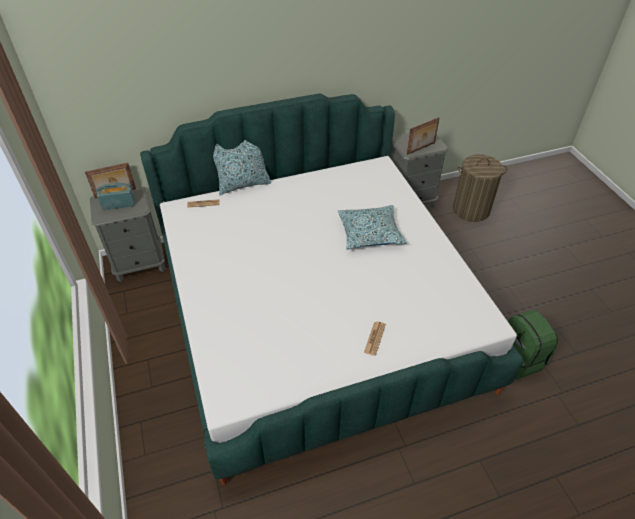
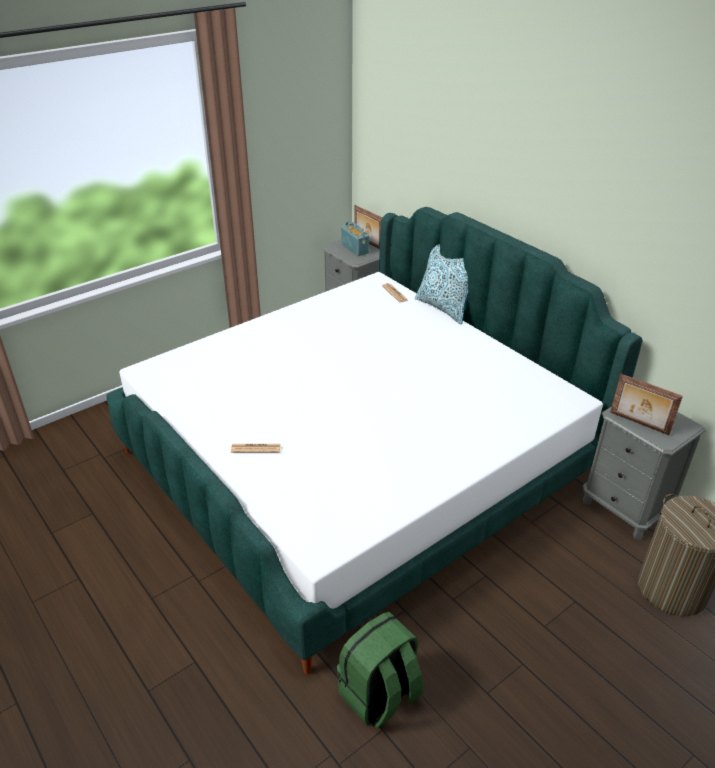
camera: 70 degrees right, 10 degrees down
(370, 233) = (427, 414): pillow -> none

